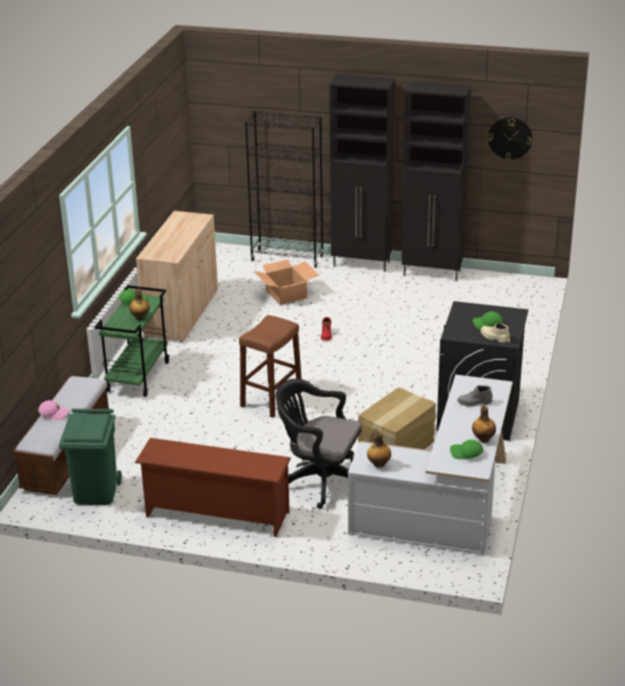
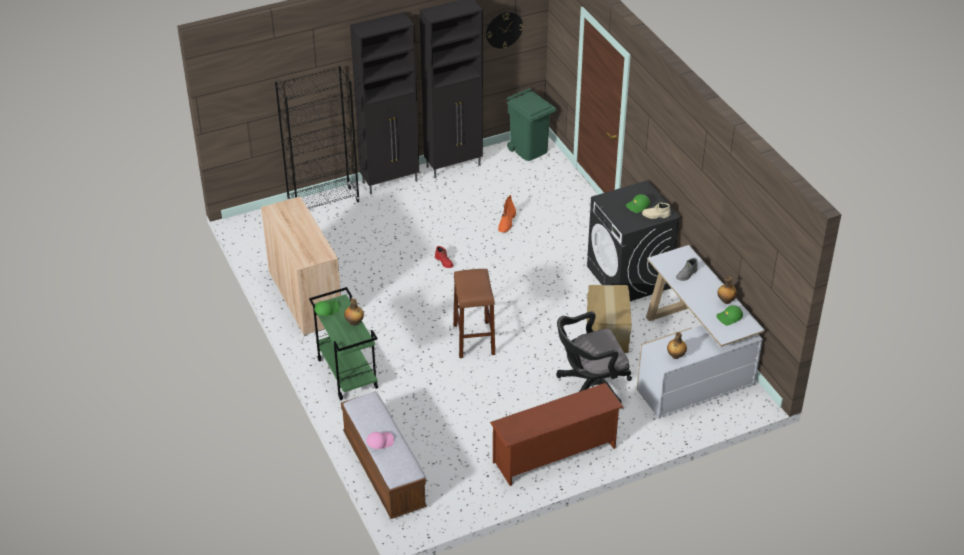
camera: 40 degrees left, 10 degrees up
(96, 492) = (447, 488): green trash can -> green trash can (529, 150)
(286, 294) = (366, 238): cardboard box -> none
(421, 330) = (506, 223): none -> orange boot

